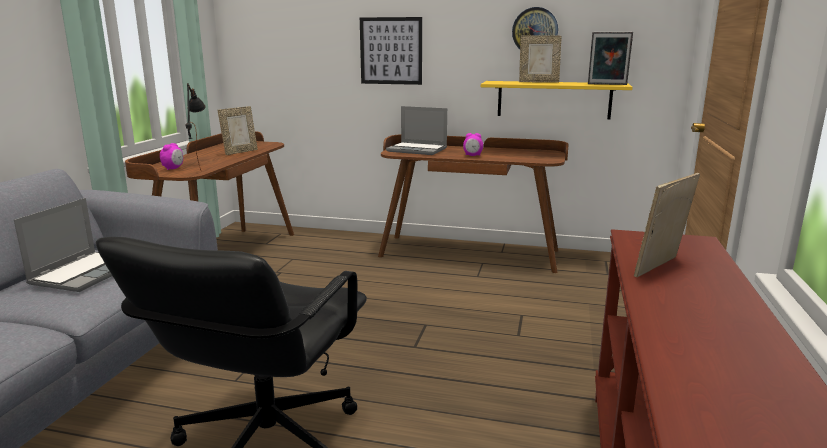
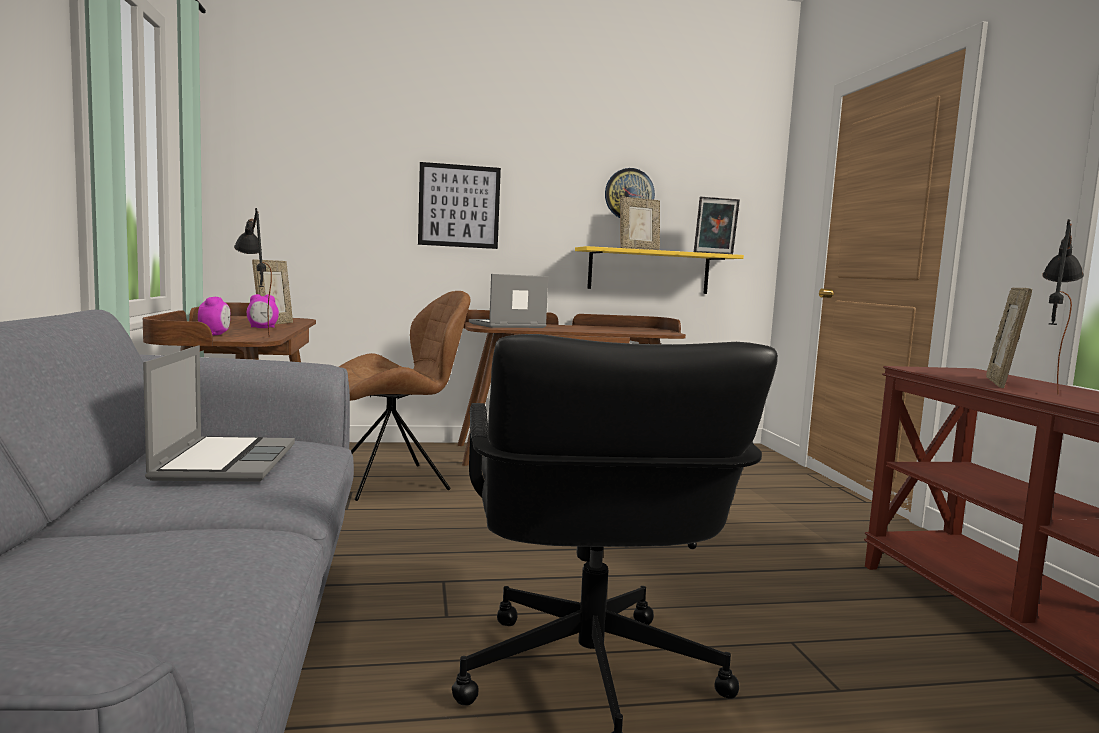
camera: 25 degrees left, 10 degrees down
(316, 267) = (395, 481): none -> brown chair
(418, 150) = (507, 325): laptop -> laptop turned 150 degrees clockwise
(472, 155) = (581, 330): alarm clock -> alarm clock (262, 328)
(688, 281) = (1044, 388): none -> black table lamp

